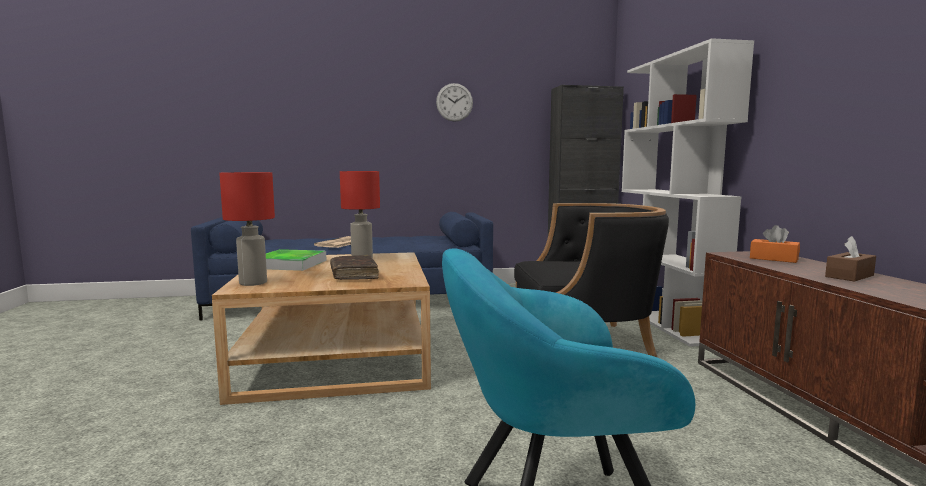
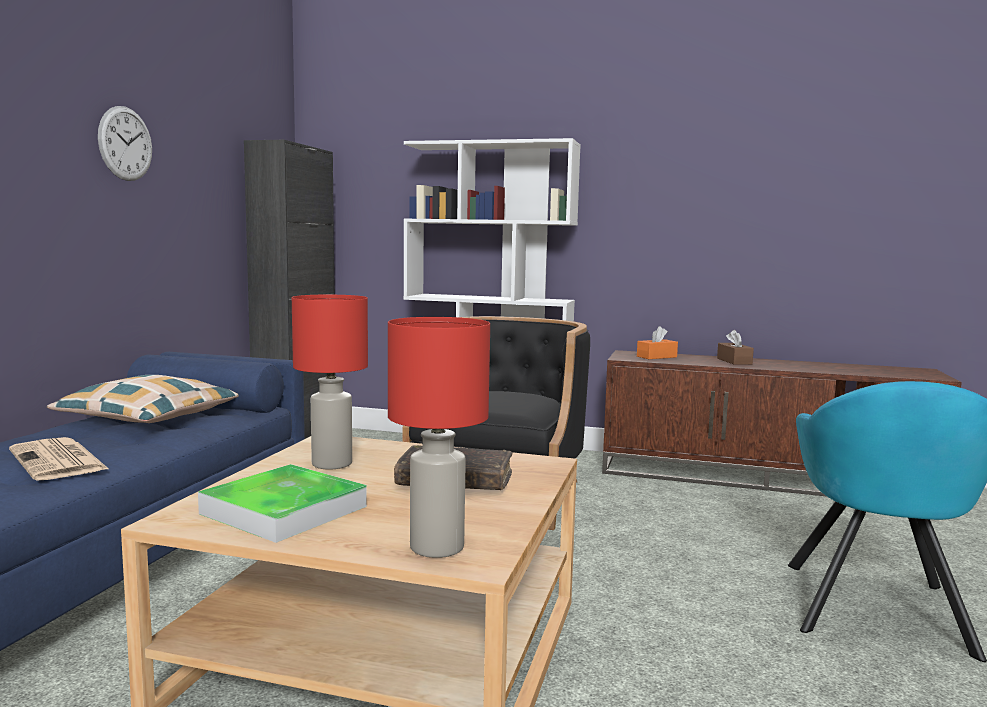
camera: 65 degrees left, 0 degrees up
(418, 239) = (149, 418): none -> pillow

